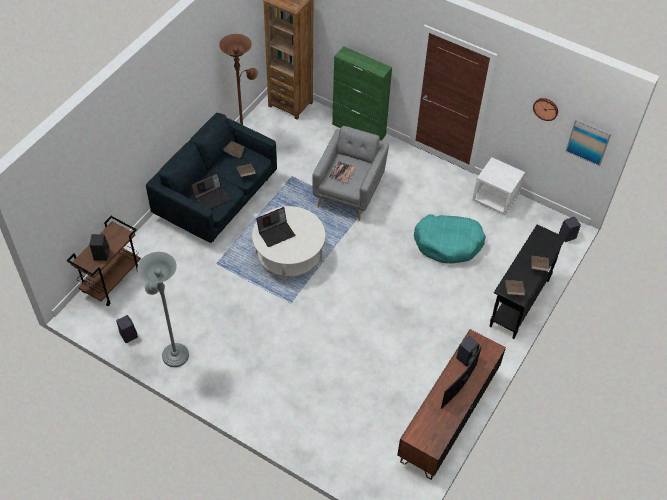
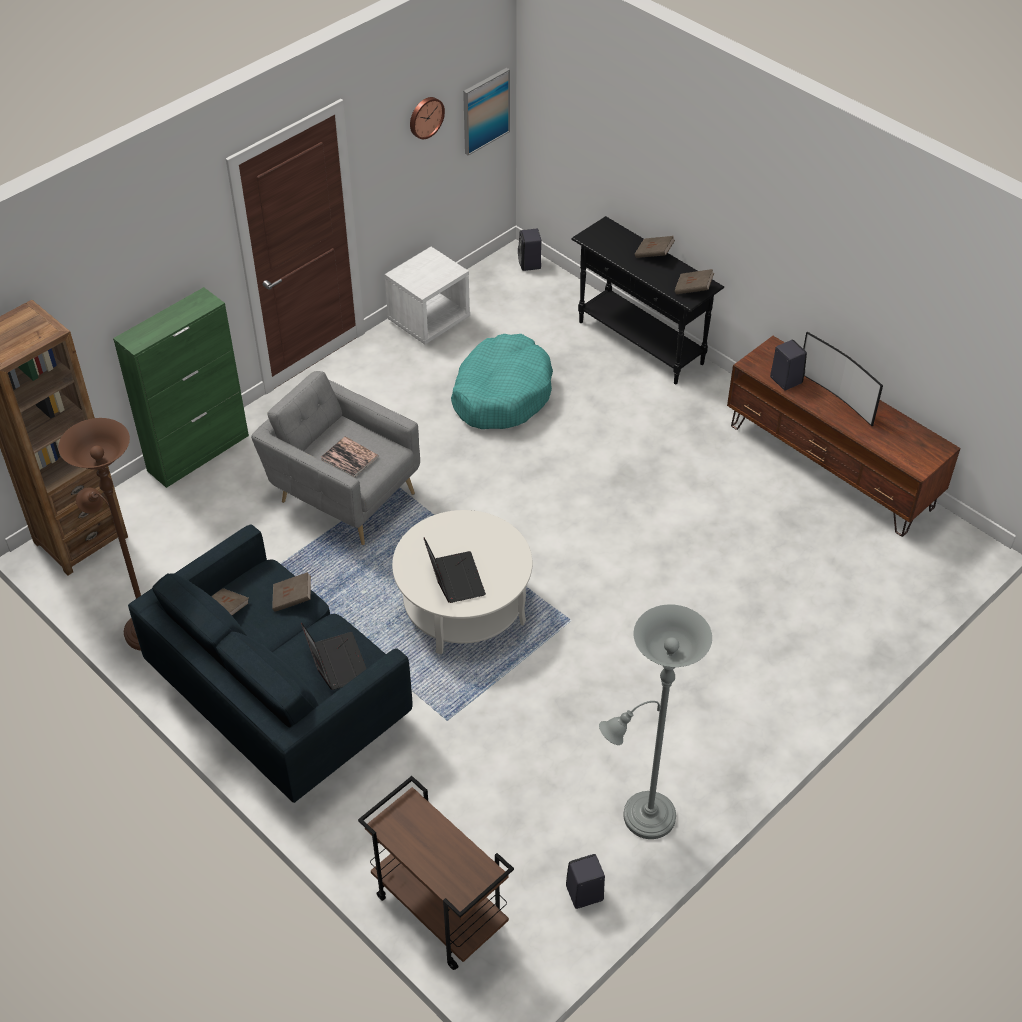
camera: 75 degrees left, 5 degrees down
(101, 254) = (452, 854): black speaker -> none

